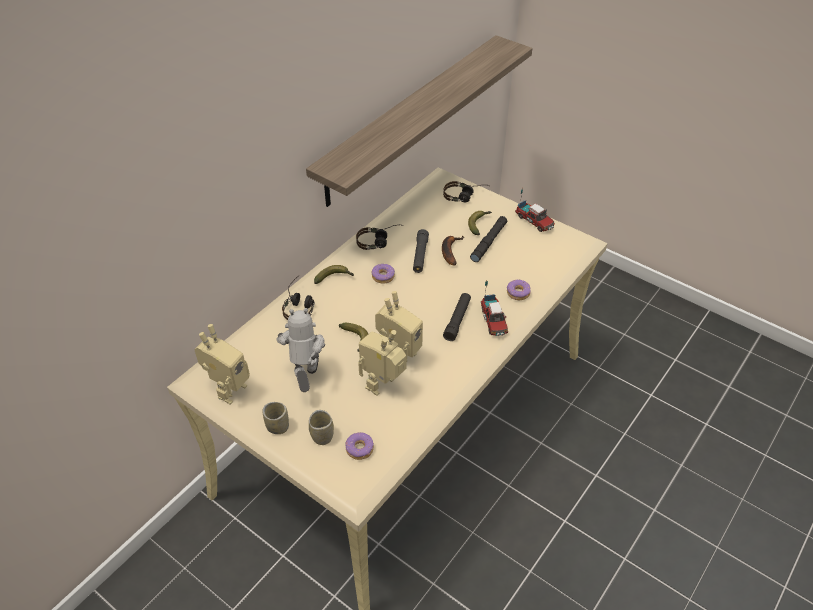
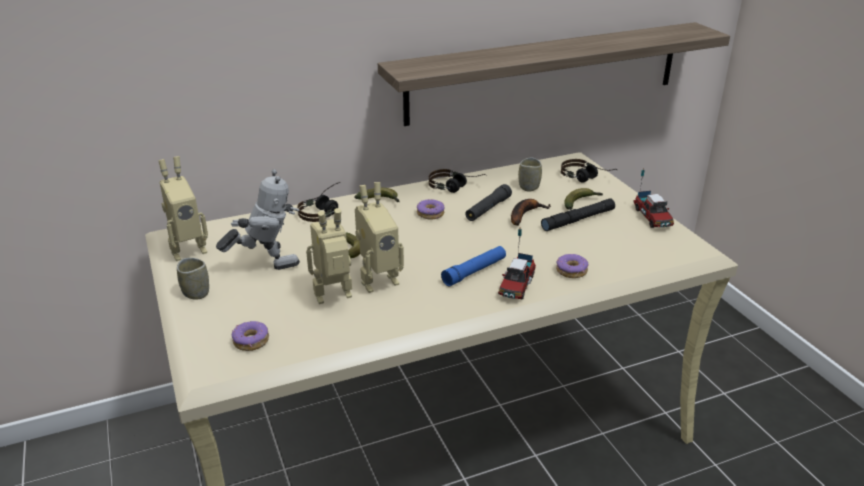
camera: 30 degrees right, 15 degrees down
(306, 378) = (266, 266): toy robot -> toy robot turned 45 degrees clockwise
(322, 436) = (227, 316): cup -> cup (529, 187)
(457, 320) = (474, 271): black flashlight -> blue flashlight

